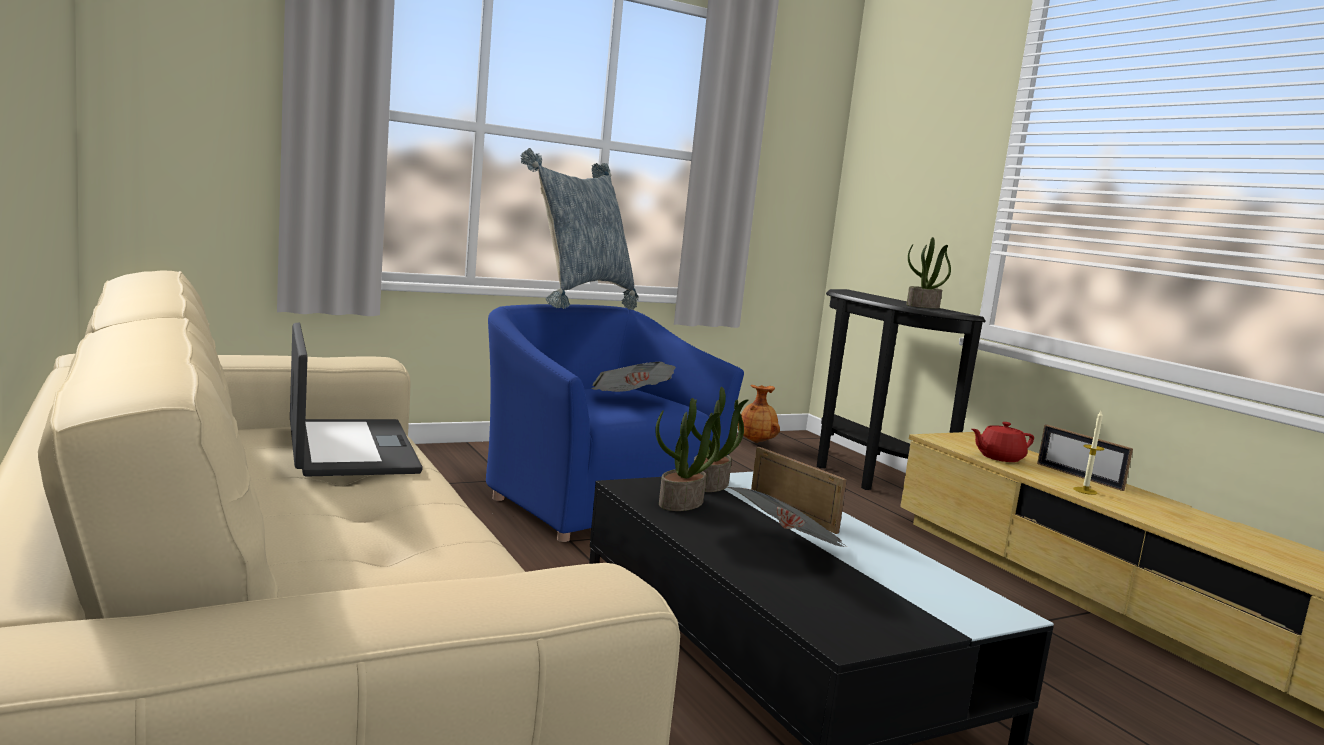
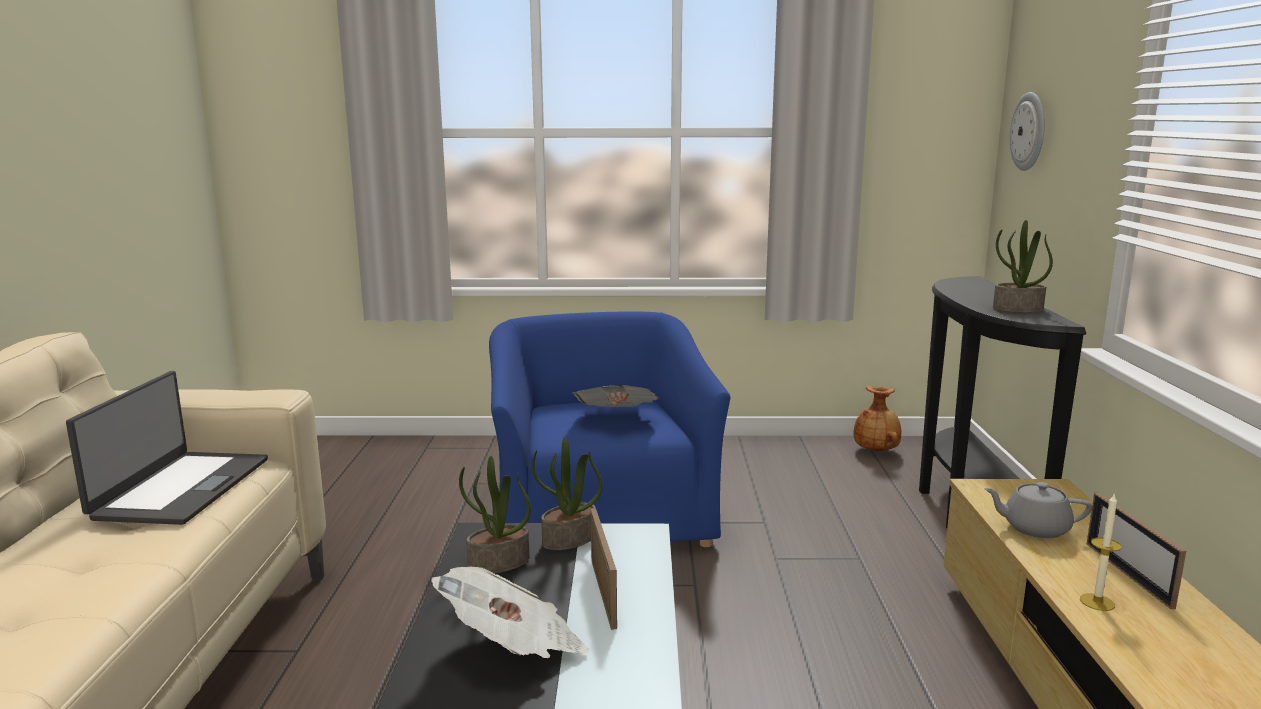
camera: 30 degrees right, 5 degrees up
(575, 308) = (596, 317): pillow -> none
(882, 177) = (1029, 131): none -> wall clock
(999, 458) = (1034, 528): red teapot -> grey teapot

